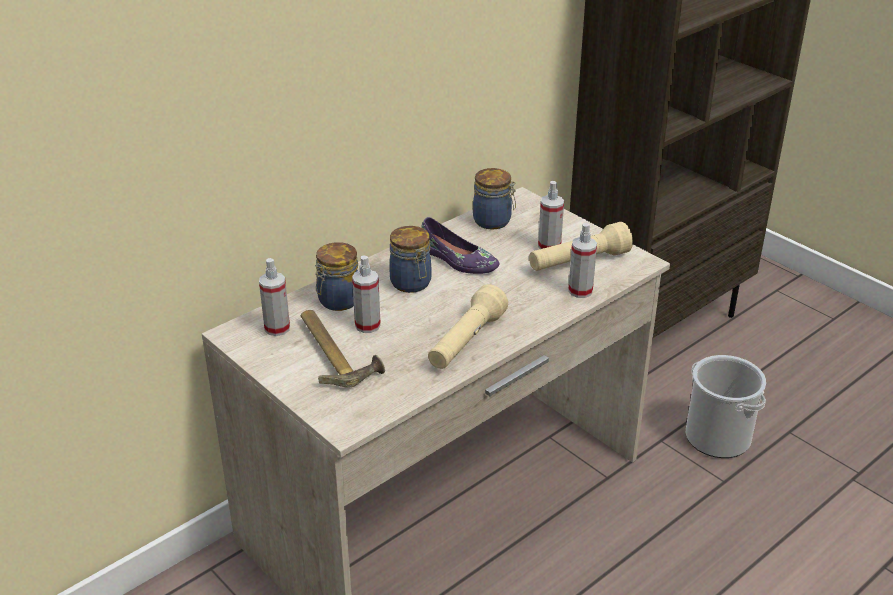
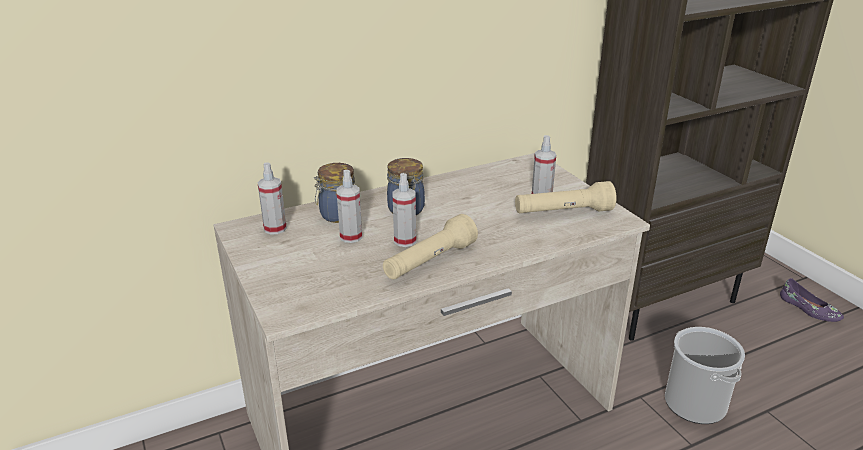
camera: 15 degrees right, 5 degrees down
(335, 352) = (311, 253): hammer -> none
(457, 260) = (455, 198): purple shoe -> purple shoe (809, 309)
(493, 221) = (501, 173): jar -> none
(580, 291) = (554, 235): spray bottle -> spray bottle (405, 241)

